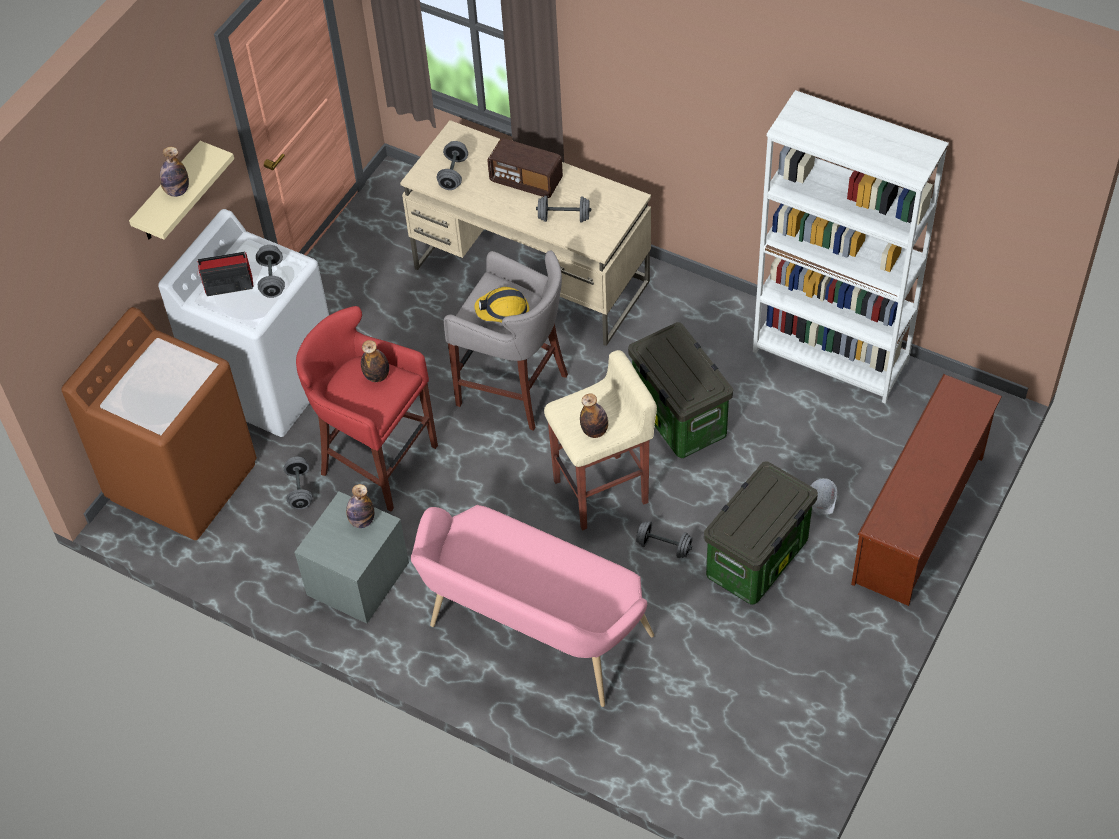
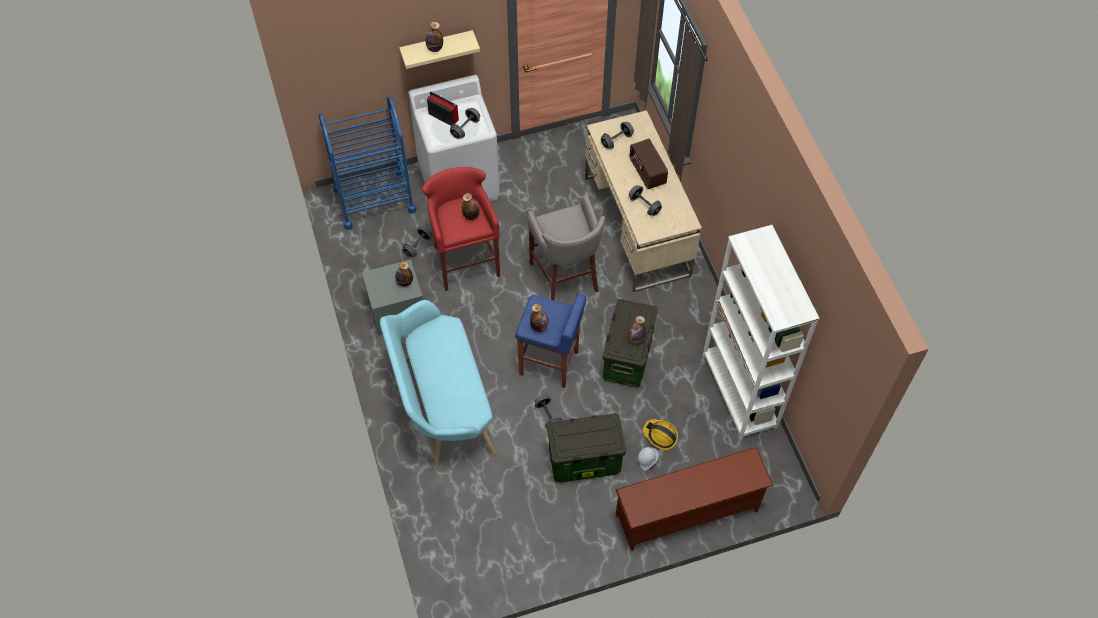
camera: 40 degrees right, 5 degrees up
(183, 480) = (374, 199): brown washing machine -> blue cart
(503, 310) = (564, 230): hard hat -> hard hat (660, 436)
(532, 636) = (441, 406): pink bench -> turquoise bench
(603, 492) = (549, 364): beige stool -> blue stool
(695, 370) = (635, 339): none -> bottle

